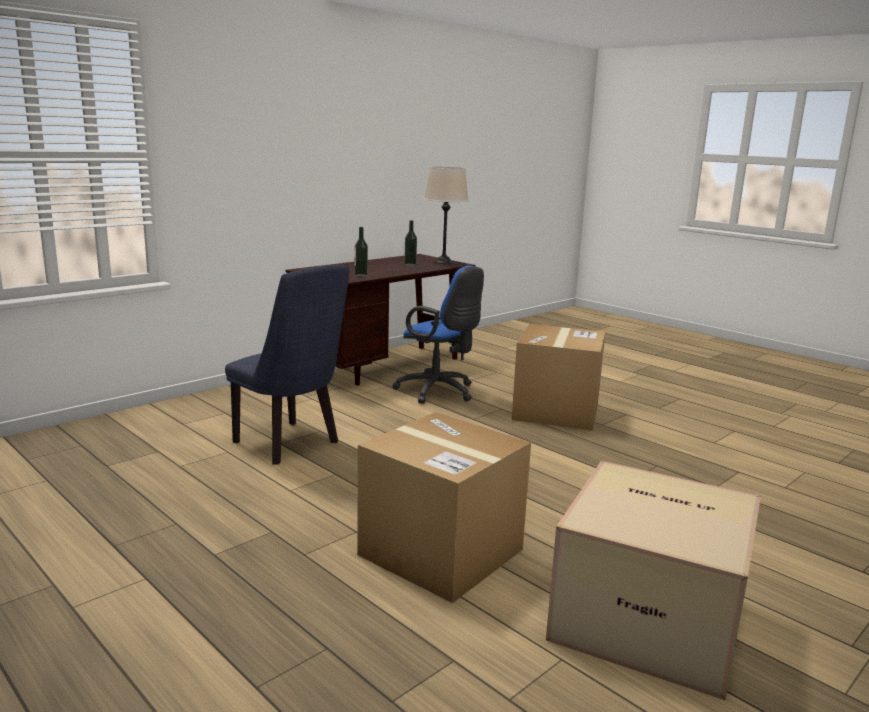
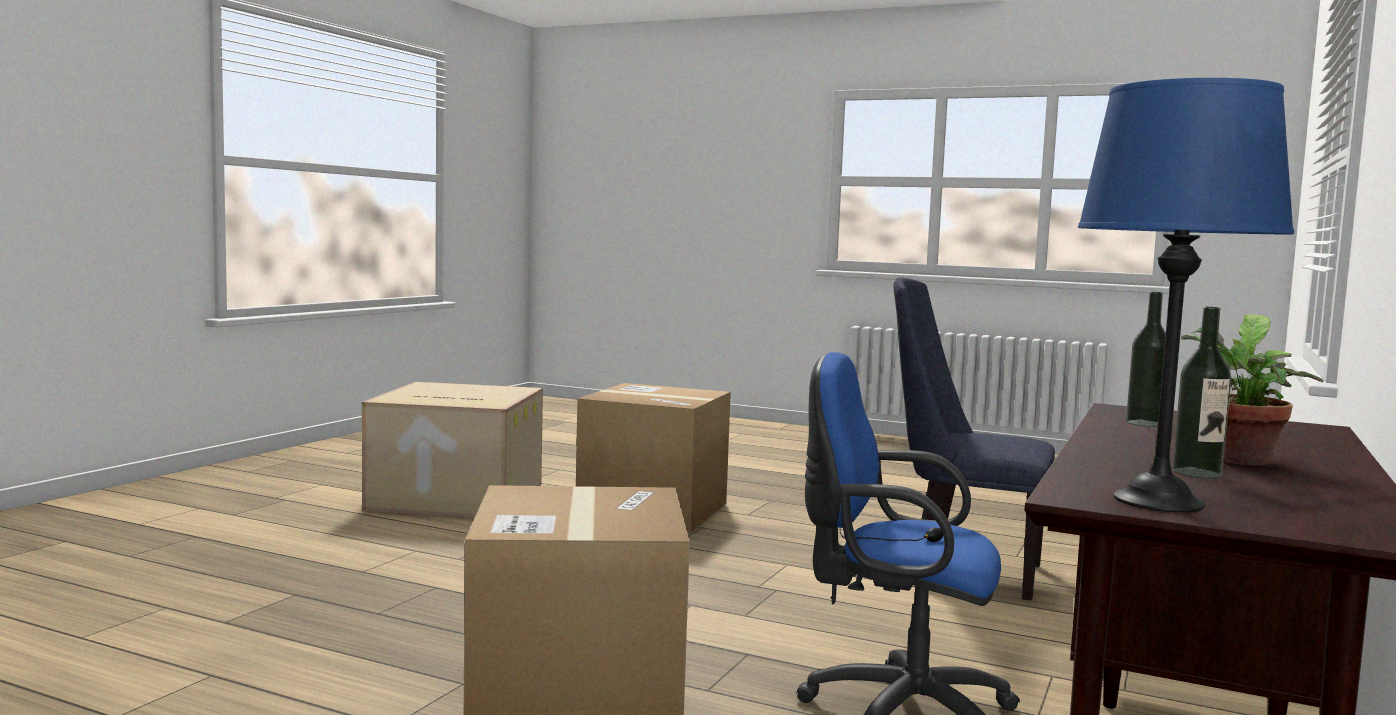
camera: 160 degrees right, 10 degrees down
(384, 265) = (1239, 461): none -> potted plant
(443, 262) = (1158, 501): beige table lamp -> blue table lamp

